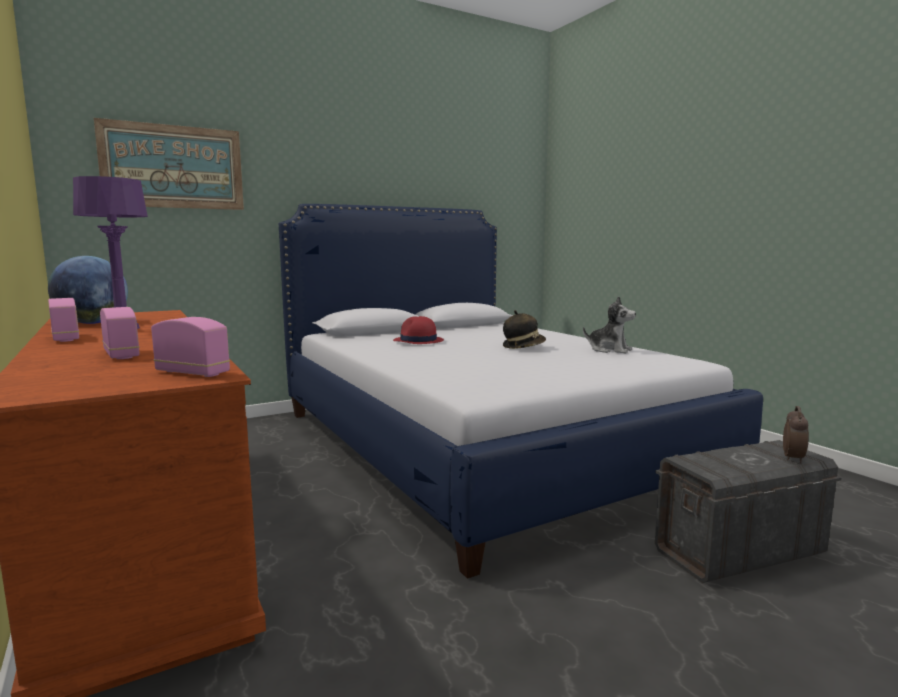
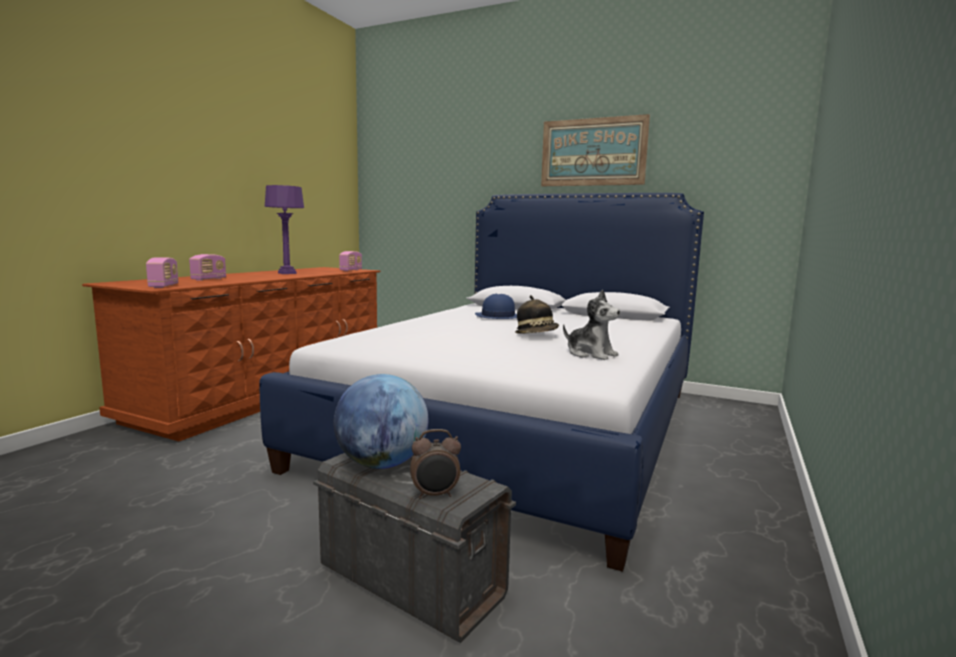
camera: 55 degrees right, 0 degrees up
(66, 338) = (251, 273): radio -> radio (351, 270)
(92, 323) = (305, 270): globe -> globe (382, 464)
(173, 167) = (421, 173): picture -> picture (593, 152)
(418, 341) = (497, 316): red hat -> blue hat
(609, 350) = (590, 354): plush toy -> plush toy turned 45 degrees counterclockwise

